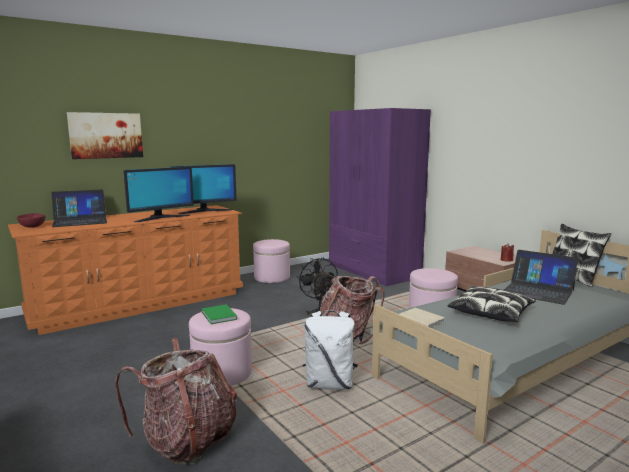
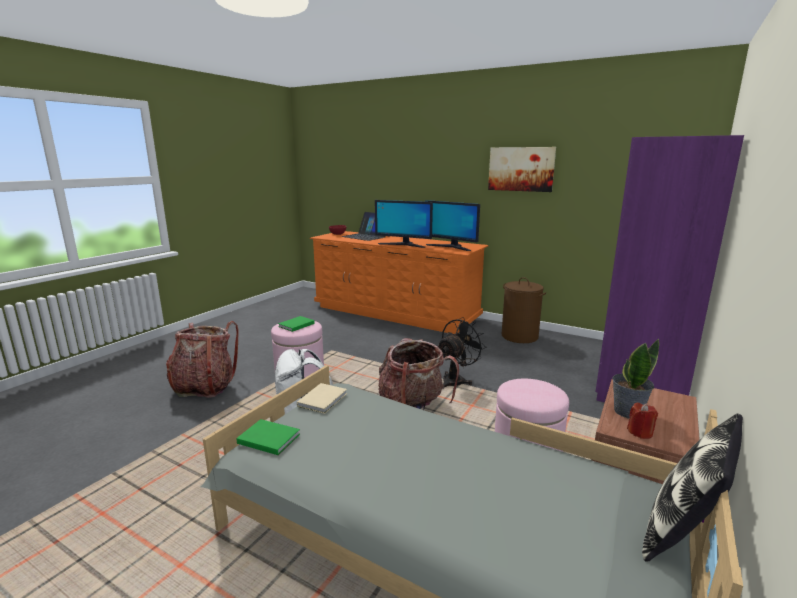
camera: 65 degrees right, 5 degrees up
(106, 135) = (401, 170): picture -> picture (521, 169)
(272, 277) = (520, 336): pink ottoman -> brown laundry basket
(476, 343) = (268, 438): none -> green book
(485, 257) = (627, 411): none -> potted plant
(491, 313) = (376, 442): pillow -> none
(538, 291) = (521, 482): laptop -> none

